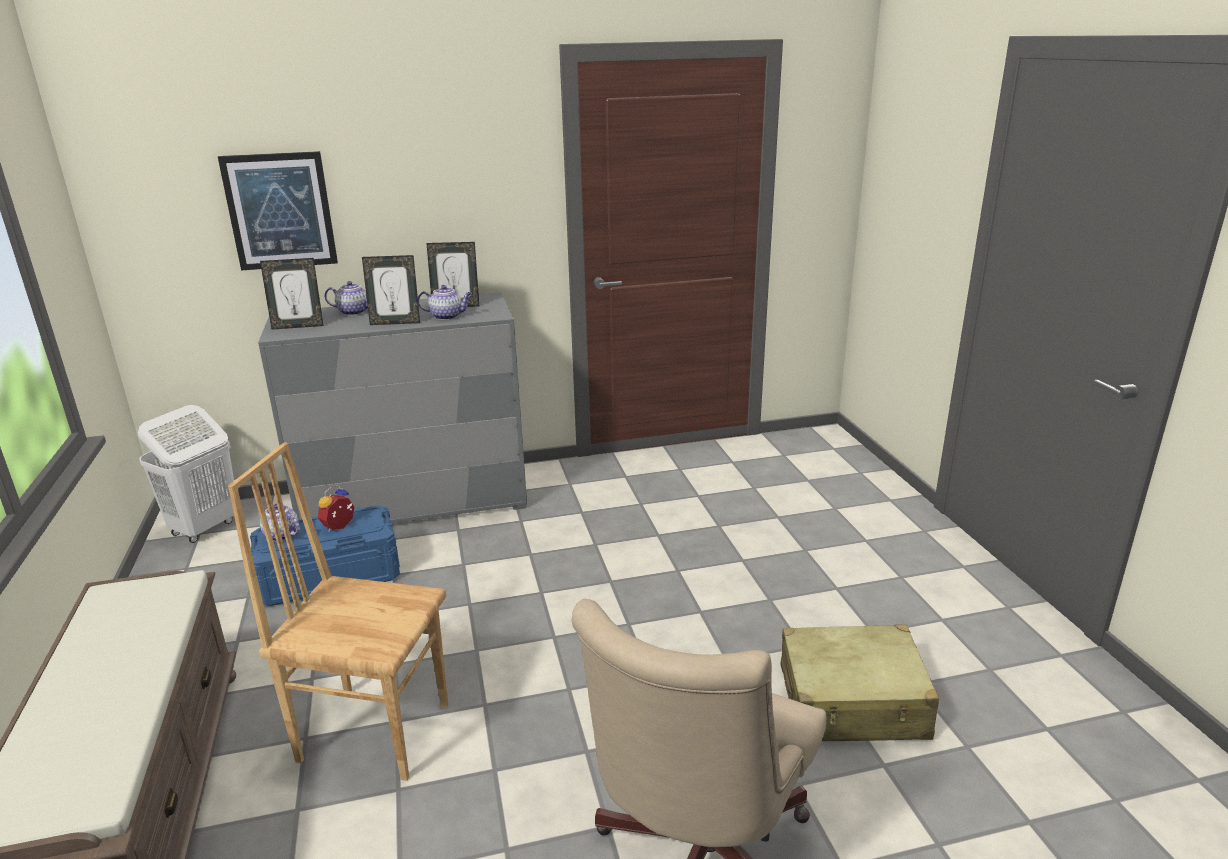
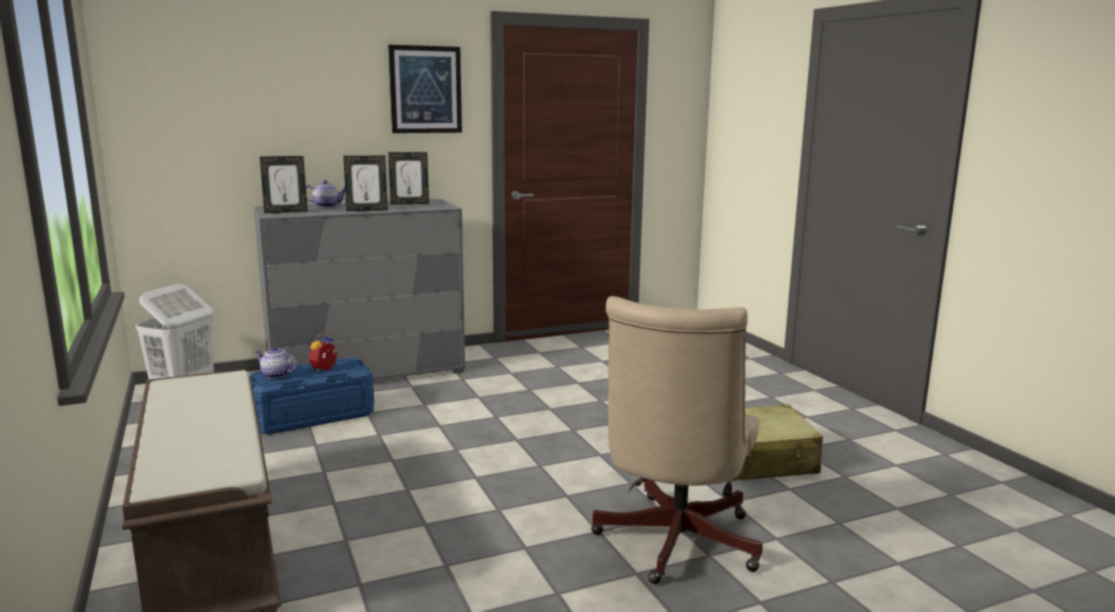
camera: 10 degrees left, 10 degrees down
(280, 211) = (268, 124): picture -> picture (425, 89)
(374, 730) = (391, 495): brown chair -> none
(447, 316) = (407, 207): teapot -> none

